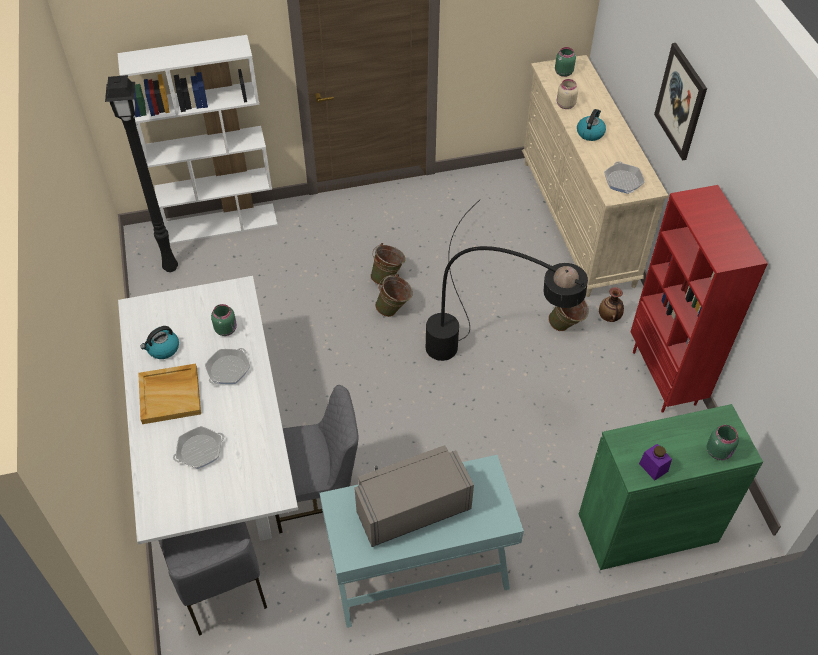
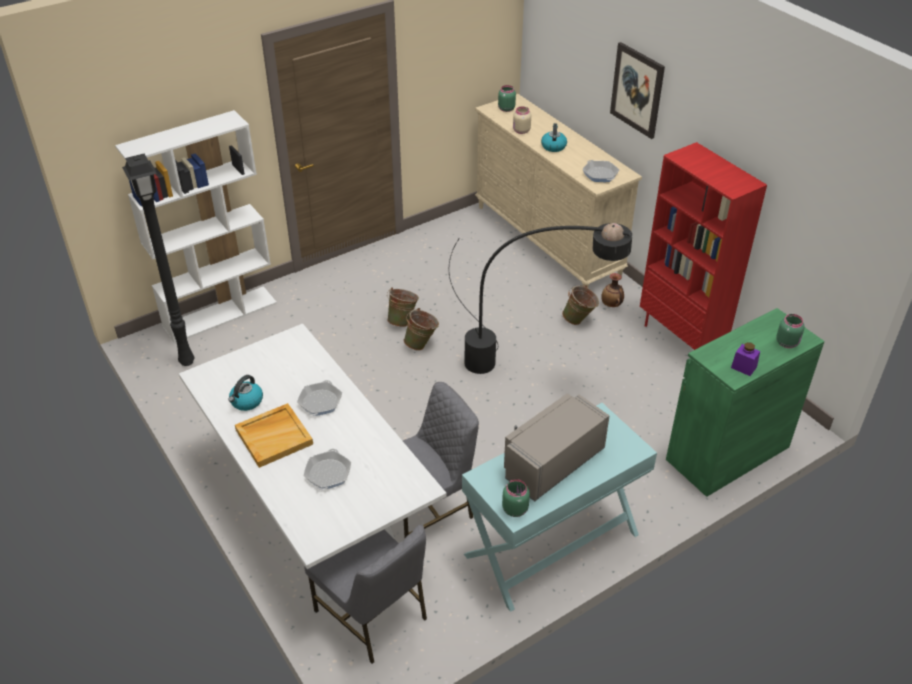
camera: 20 degrees left, 10 degrees down
(199, 450) = (328, 473): frying pan -> frying pan turned 150 degrees clockwise
(226, 329) = (300, 371): green jar -> green jar (515, 509)

